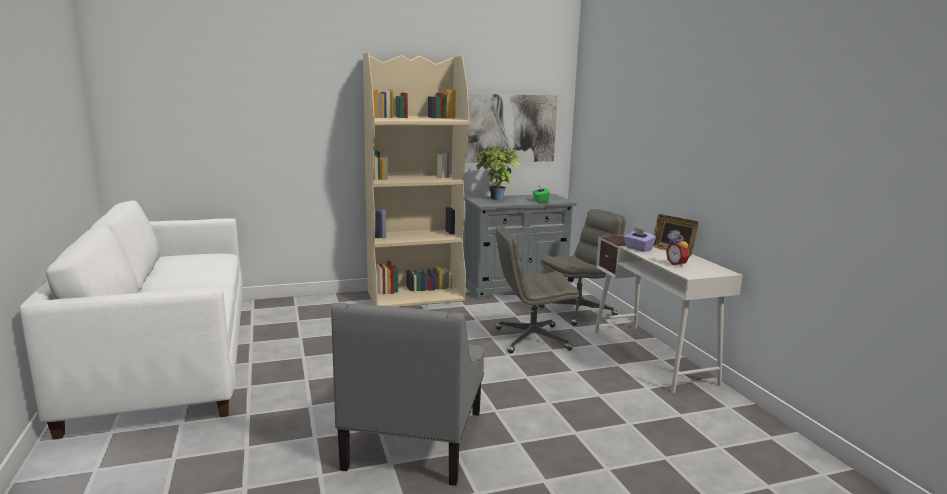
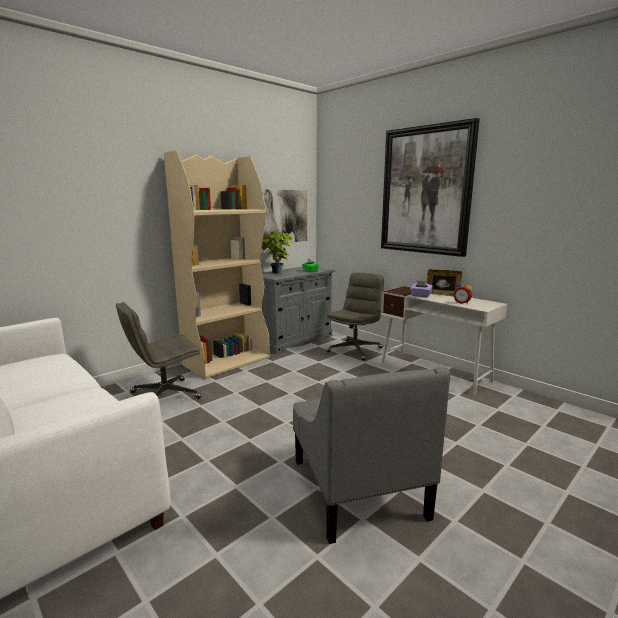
camera: 25 degrees left, 0 degrees up
(531, 339) = (348, 377): grey office chair -> grey office chair (164, 395)
(673, 106) = (425, 191): none -> picture

